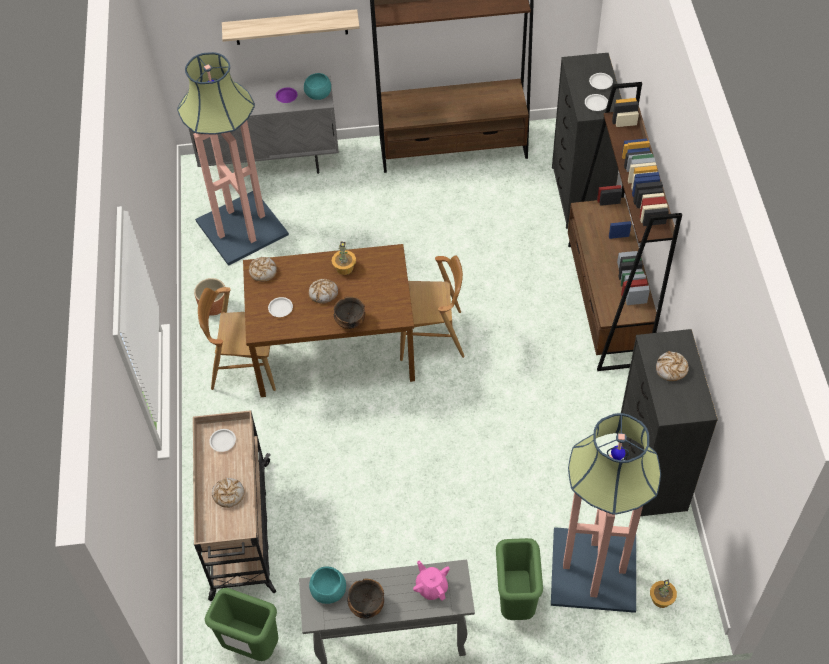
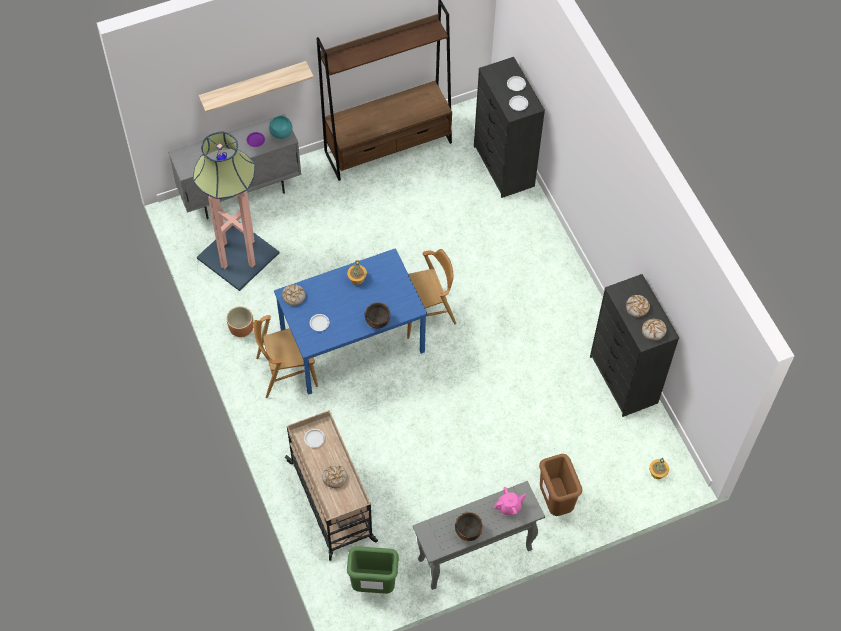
camera: 20 degrees left, 5 degrees up
(323, 293) = (348, 303): bread -> bread (653, 331)
(328, 590) = (437, 528): turquoise bowl -> none
(335, 348) = (353, 340): brown dining table -> blue dining table
(431, 587) = (509, 506): pink teapot -> pink teapot turned 120 degrees clockwise
(516, 601) = (556, 501): green trash can -> brown trash can
(593, 570) = (603, 464): floor lamp -> none
(607, 303) = (552, 254): brown bookcase -> none

